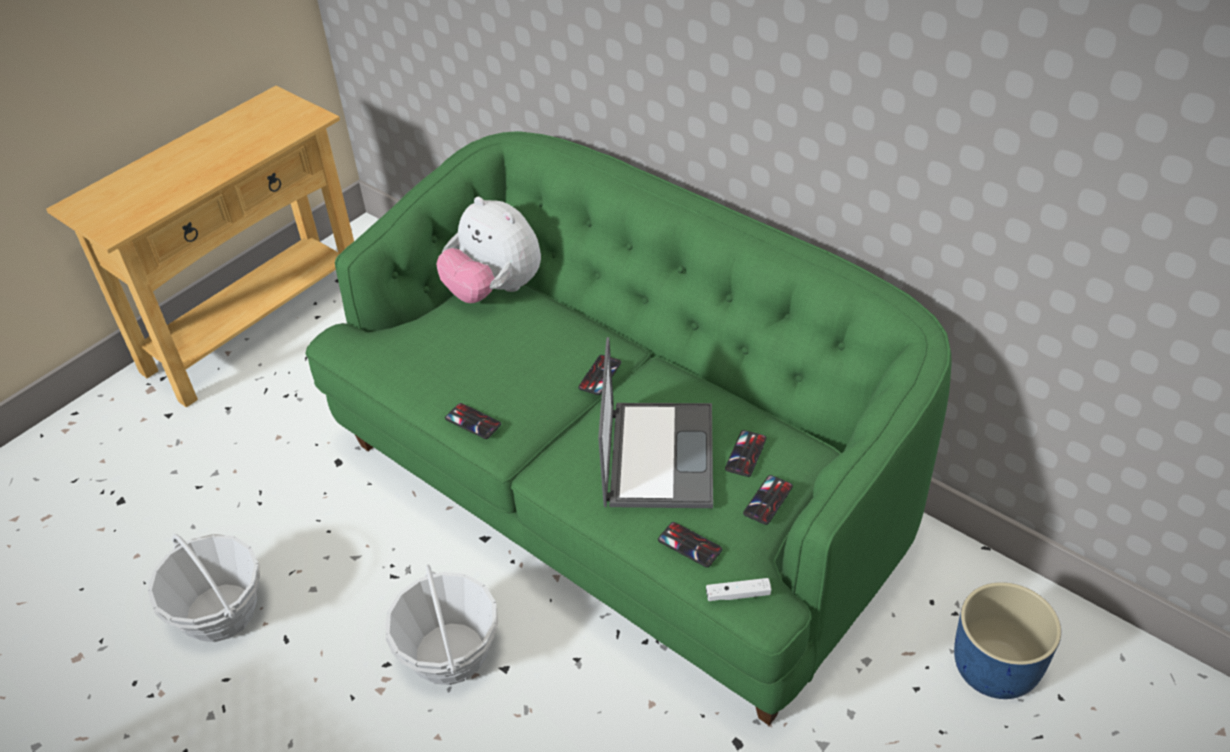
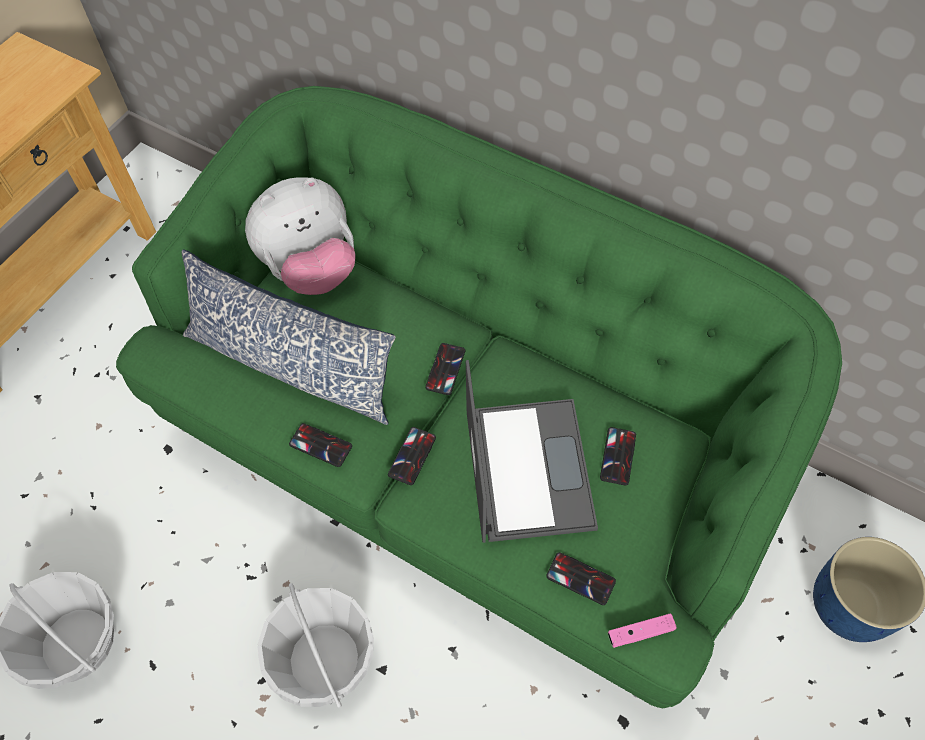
camera: 10 degrees left, 15 degrees up
(460, 359) = (291, 366): none -> pillow
(494, 290) = (311, 269): plush toy -> plush toy turned 60 degrees counterclockwise
(738, 595) = (640, 632): white game controller -> pink game controller
(768, 500) = (651, 511): phone -> phone (412, 456)

